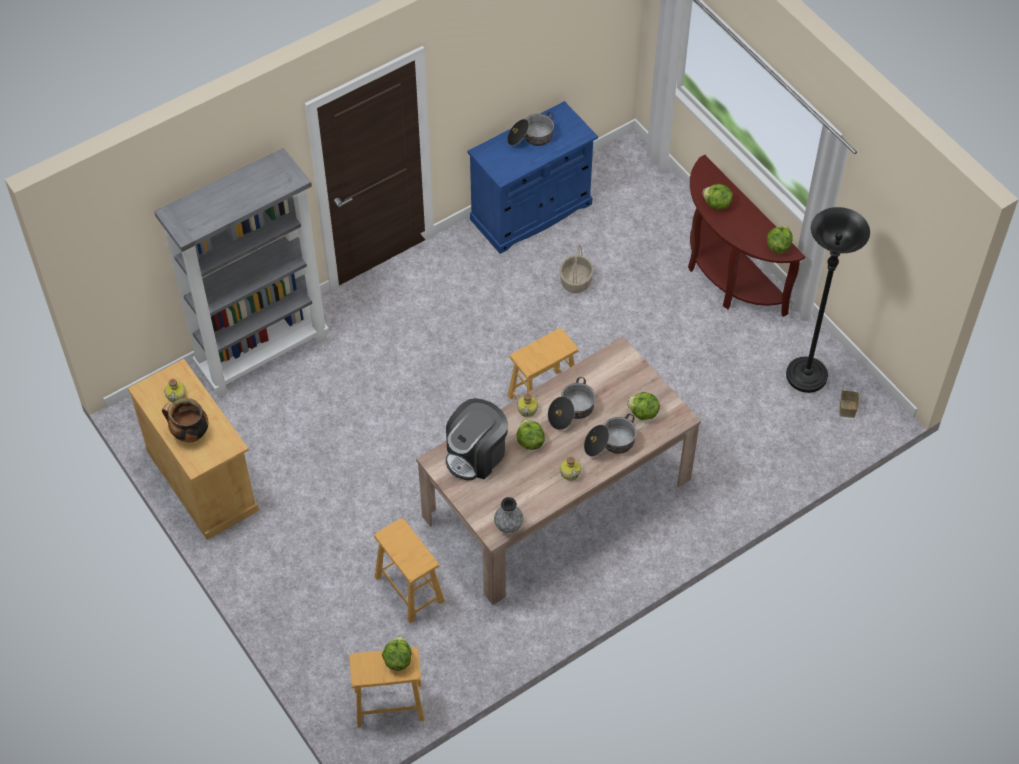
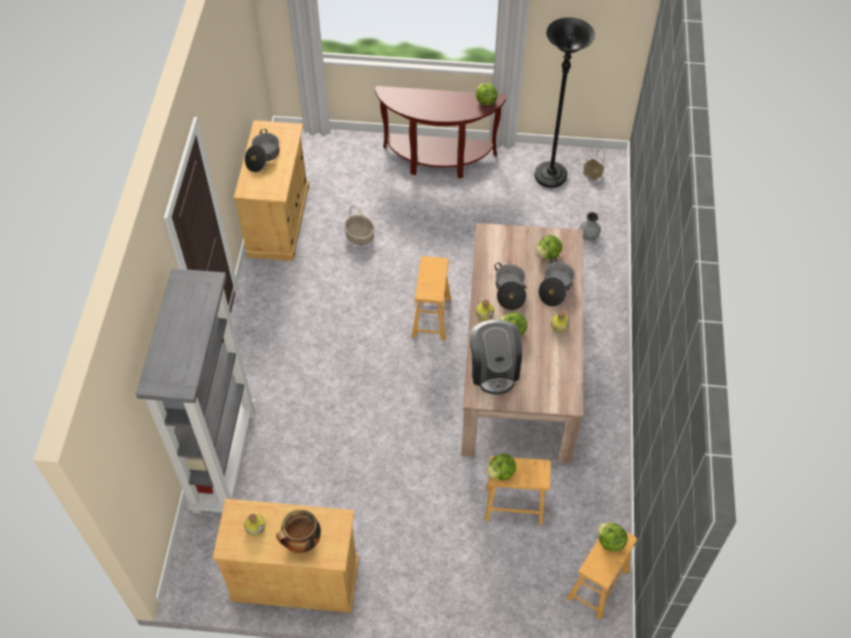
camera: 50 degrees left, 0 degrees up
(508, 526) = (571, 391): grey vase -> grey vase (588, 237)
(531, 212) = (279, 221): blue cabinet -> beige cabinet
(716, 204) = (421, 107): lettuce -> lettuce (501, 473)

